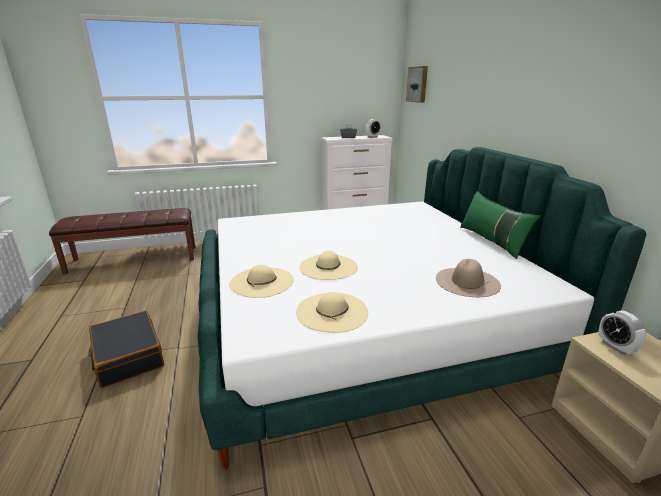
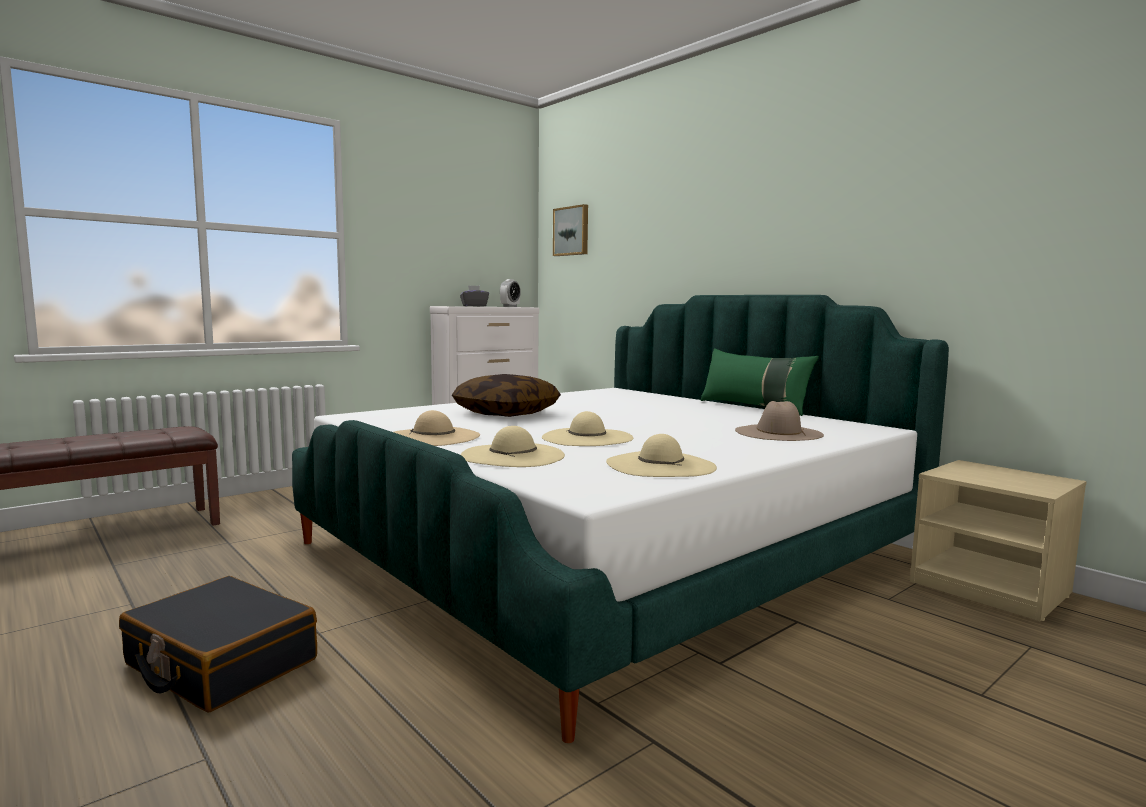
camera: 25 degrees left, 15 degrees down
(246, 252) = (434, 437): none -> beige hat
(317, 228) = (506, 413): none -> pillow
(615, 347) = (965, 473): alarm clock -> none

